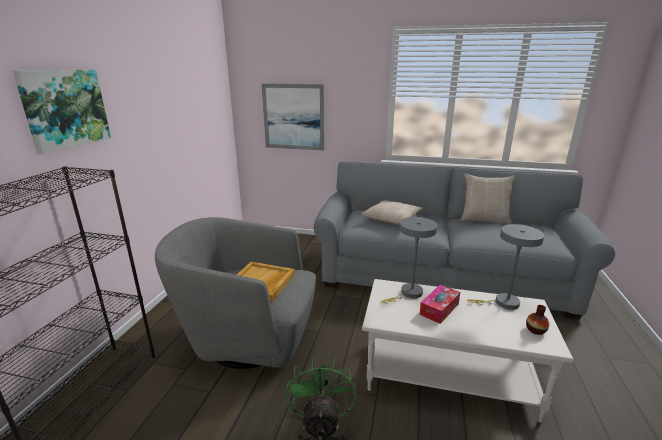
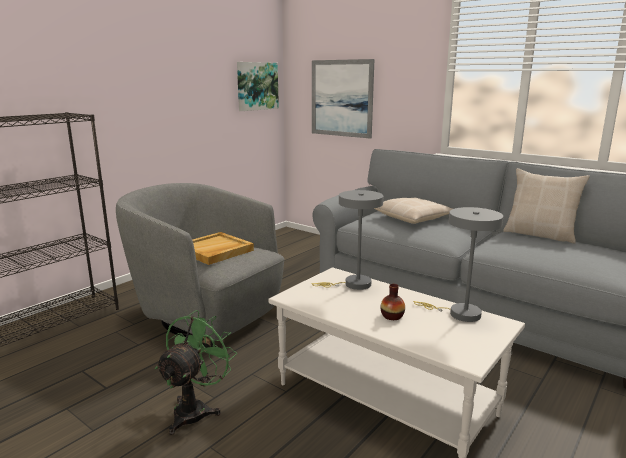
camera: 25 degrees right, 5 degrees down
(65, 109) = (79, 64): picture -> picture (257, 86)
(439, 309) = (370, 302): tissue box -> none
(535, 330) = (467, 343): vase -> vase (392, 316)

